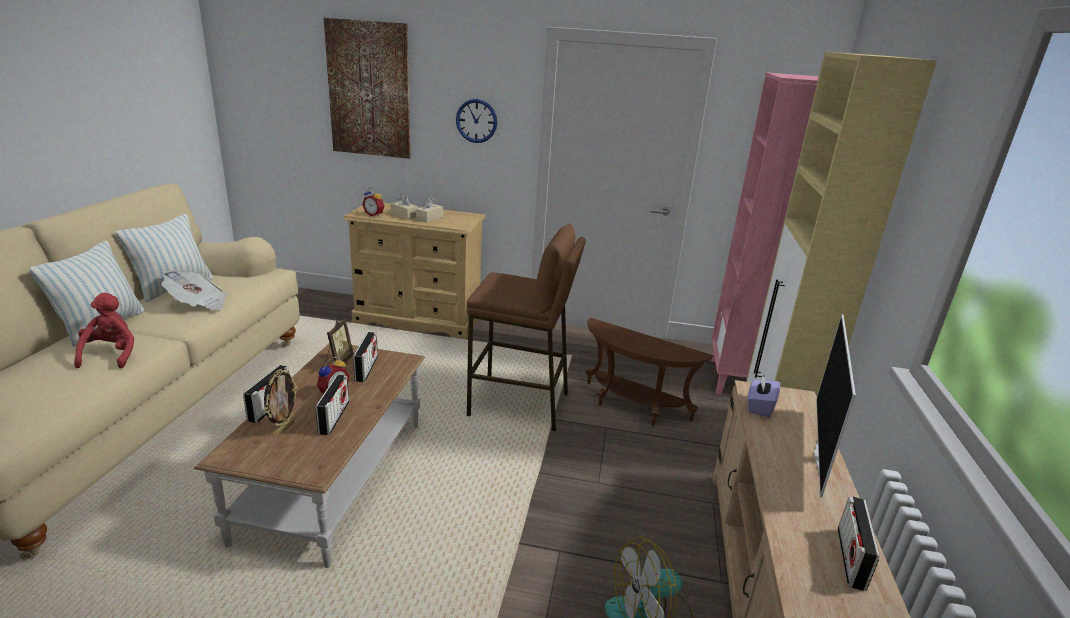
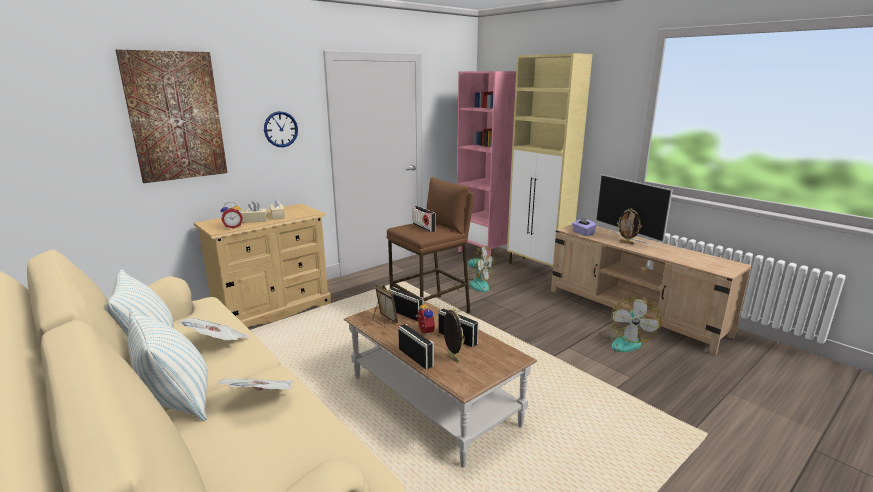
camera: 50 degrees left, 5 degrees down
(111, 355) = (263, 399): red plush toy -> newspaper
(632, 407) = (474, 285): brown side table -> fan
(785, 461) = (626, 243): none -> picture frame
(850, 558) = (692, 255): radio -> radio (424, 227)

